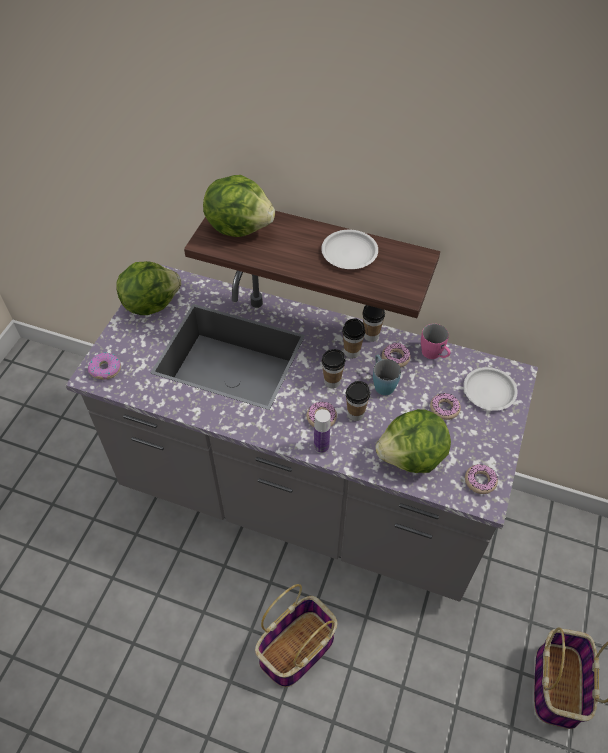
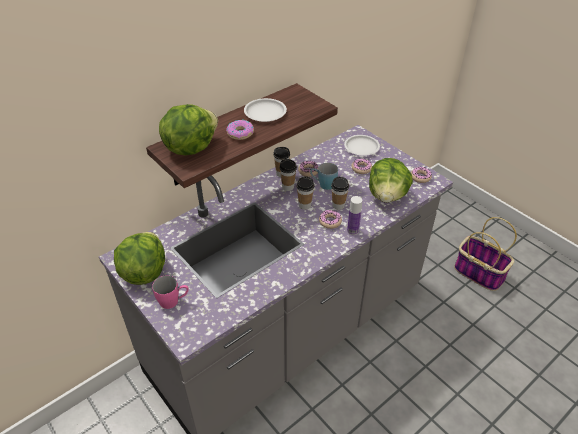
camera: 60 degrees left, 10 degrees down
(105, 369) = (187, 326): donut -> donut (240, 133)
(296, 650) = (400, 392): basket -> none
(434, 355) = (319, 155): pink mug -> pink mug (173, 301)

